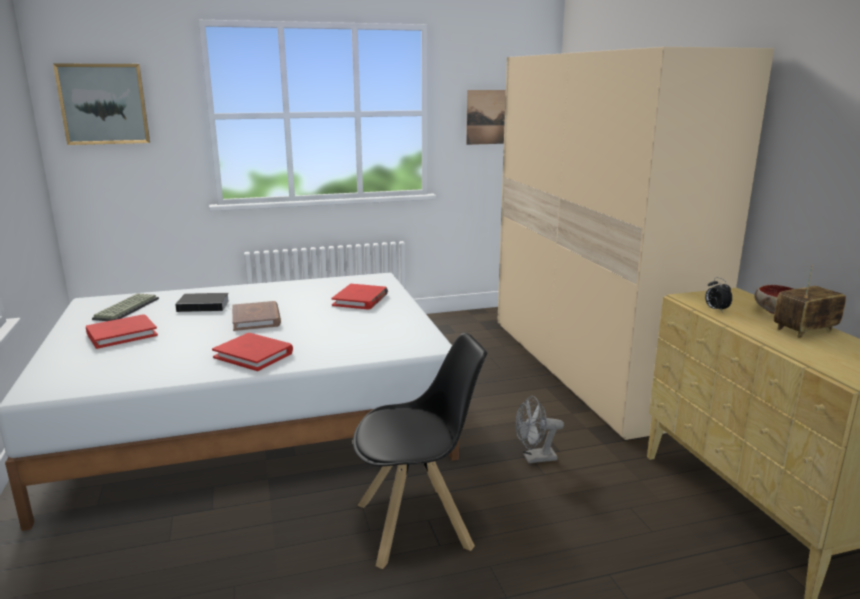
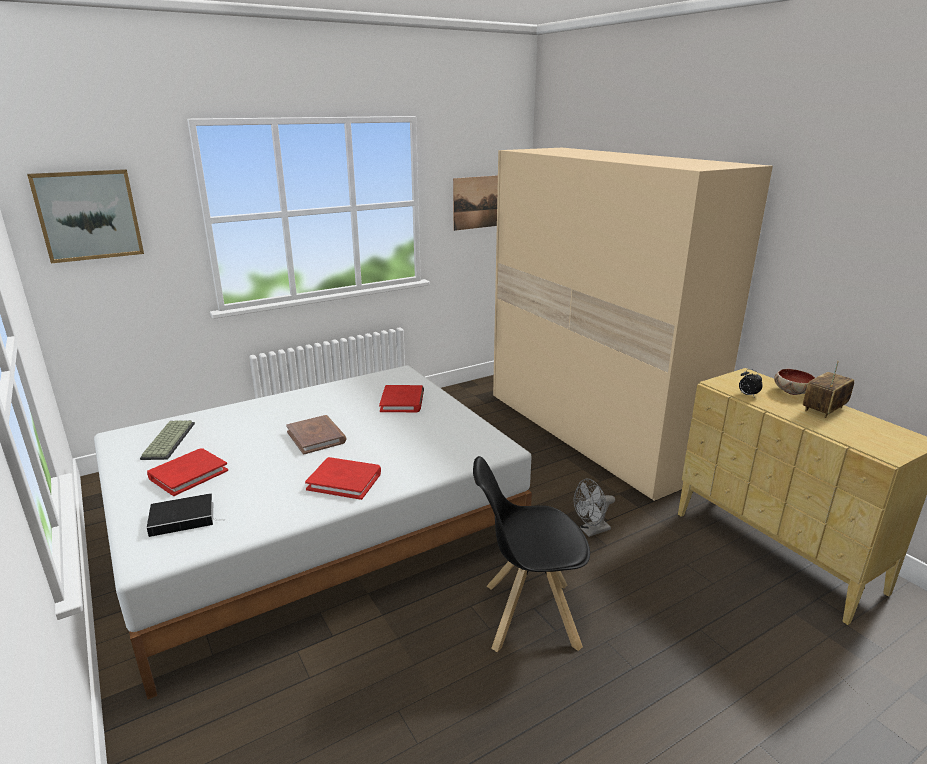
camera: 15 degrees left, 5 degrees up
(205, 305) = (251, 427): book -> book (184, 518)
(417, 525) = (527, 615): black chair -> black chair turned 150 degrees counterclockwise

